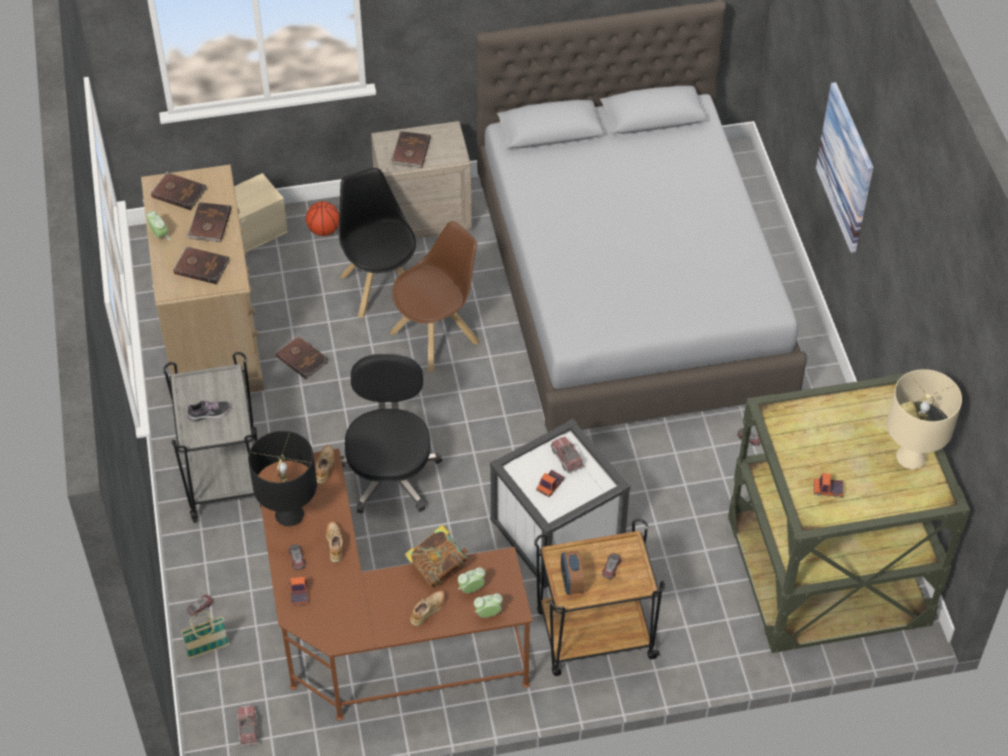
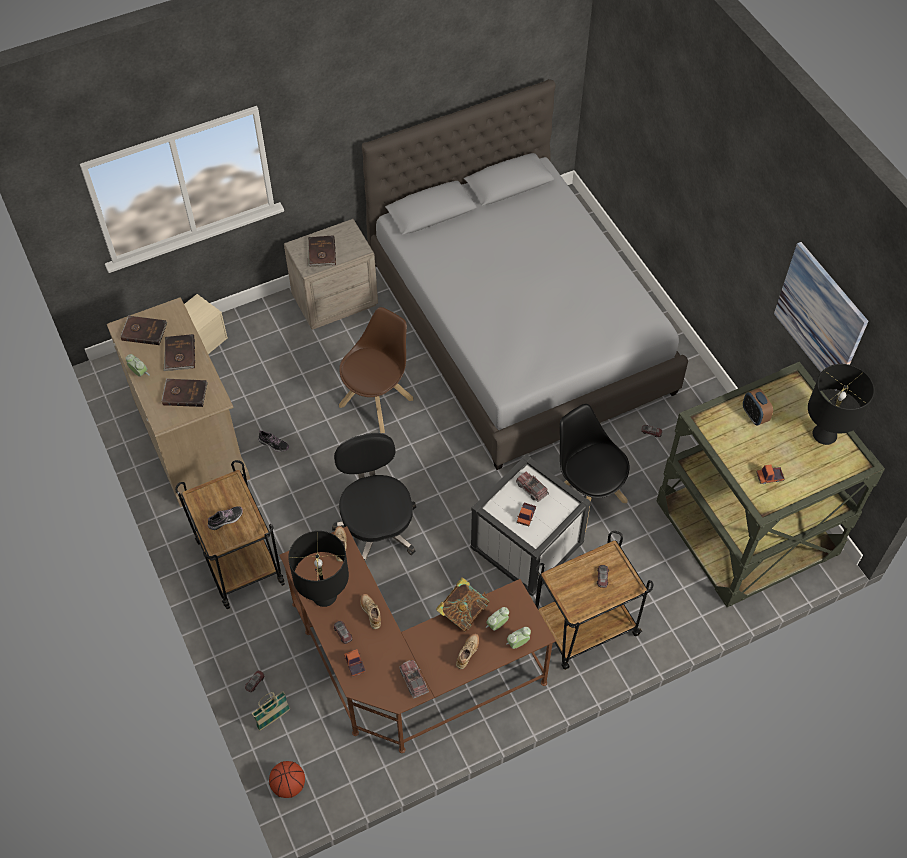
camera: 15 degrees left, 5 degrees up
(224, 474) = (239, 560): grey cart -> brown cart
(248, 728) = (329, 780): toy truck -> toy truck (413, 681)
(302, 358) = (273, 444): brown book -> shoe
(324, 230) = (257, 330): basketball -> basketball (288, 785)
(380, 285) = (318, 367): black chair -> black chair (586, 496)
(571, 583) = (575, 598): alarm clock -> alarm clock (754, 415)
(846, 167) = (695, 201): picture -> picture (820, 316)
(910, 459) = (824, 436): beige table lamp -> black table lamp

